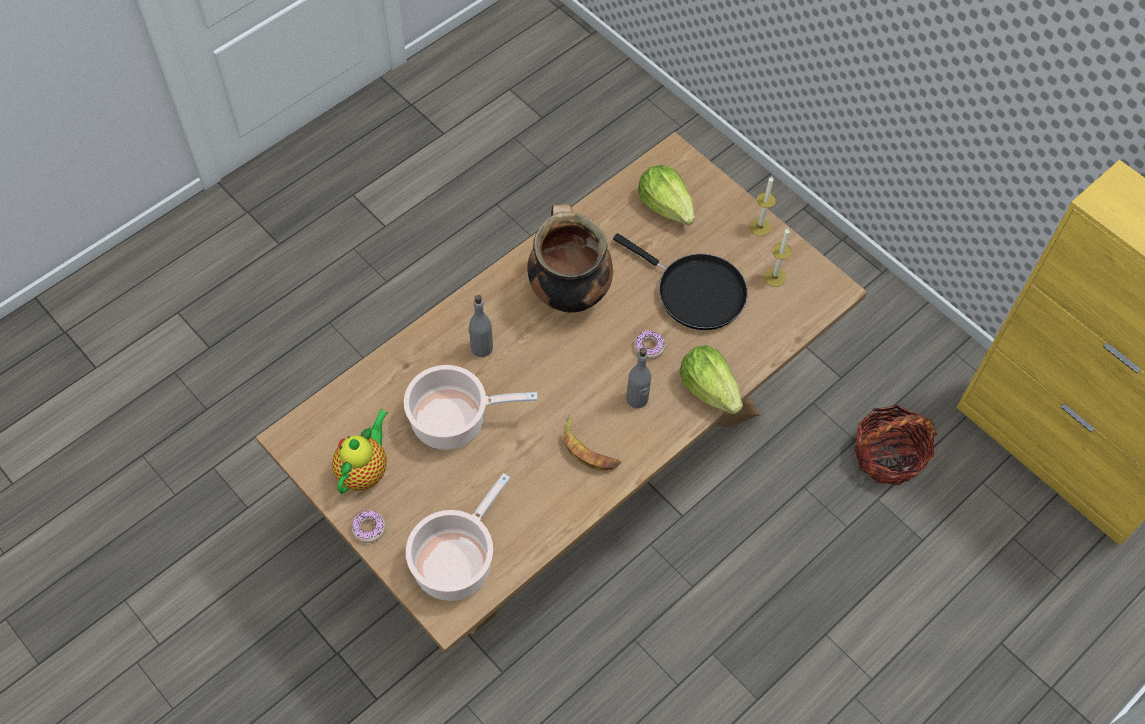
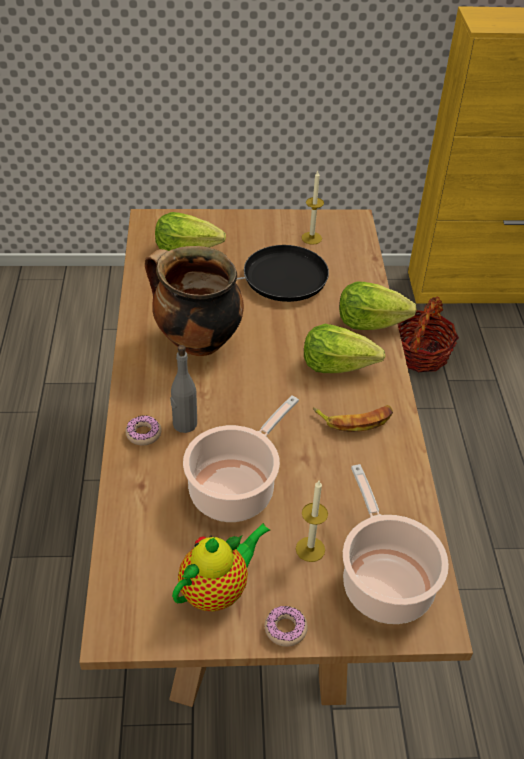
camera: 50 degrees left, 15 degrees down
(364, 470) = (217, 590): teapot -> teapot turned 75 degrees clockwise
(637, 399) = (338, 364): grey bottle -> lettuce
(649, 347) = (298, 329): donut -> donut (143, 434)
(759, 227) = (262, 220): candle -> candle (310, 549)

